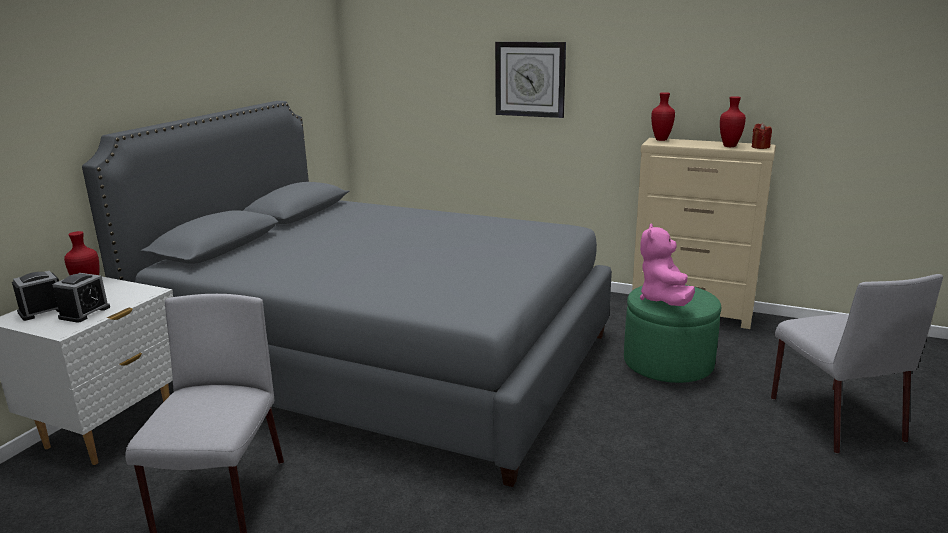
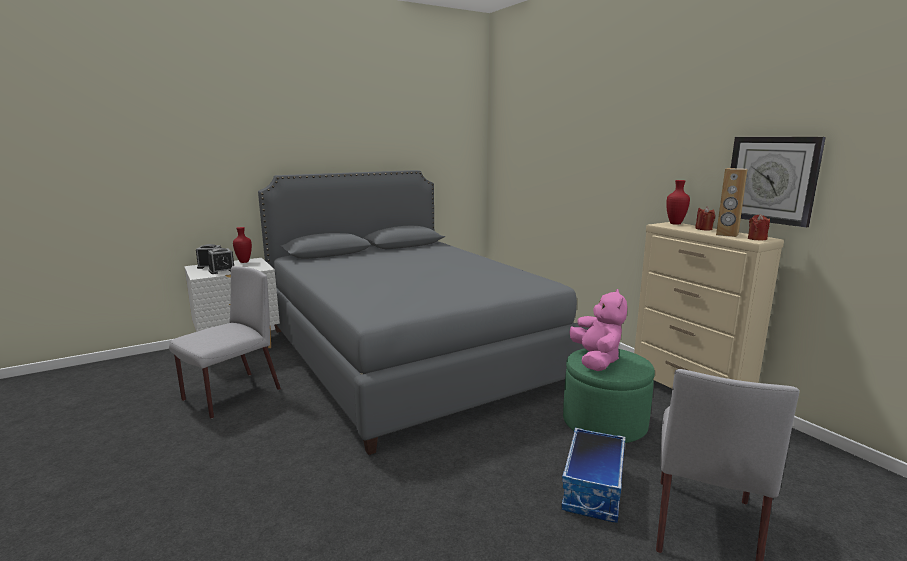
camera: 35 degrees right, 5 degrees down
(530, 79) = (591, 165): wall clock -> wall clock (771, 179)
(664, 300) = (596, 360): pink plush toy -> pink plush toy turned 135 degrees clockwise
(697, 142) = (703, 229): none -> red candle
(730, 146) = (727, 234): red vase -> brown speaker
(738, 426) = (594, 489): none -> storage box

